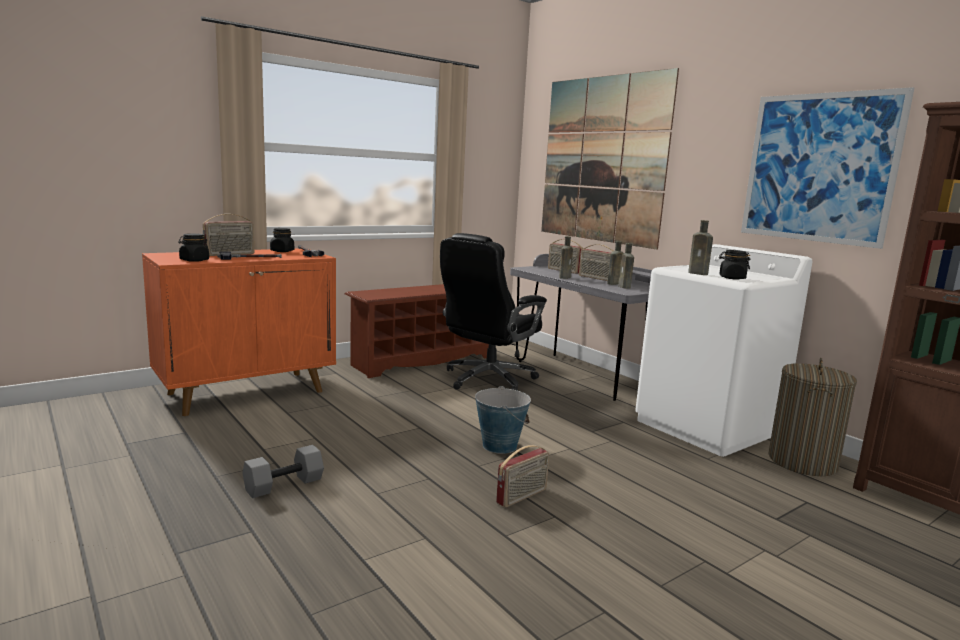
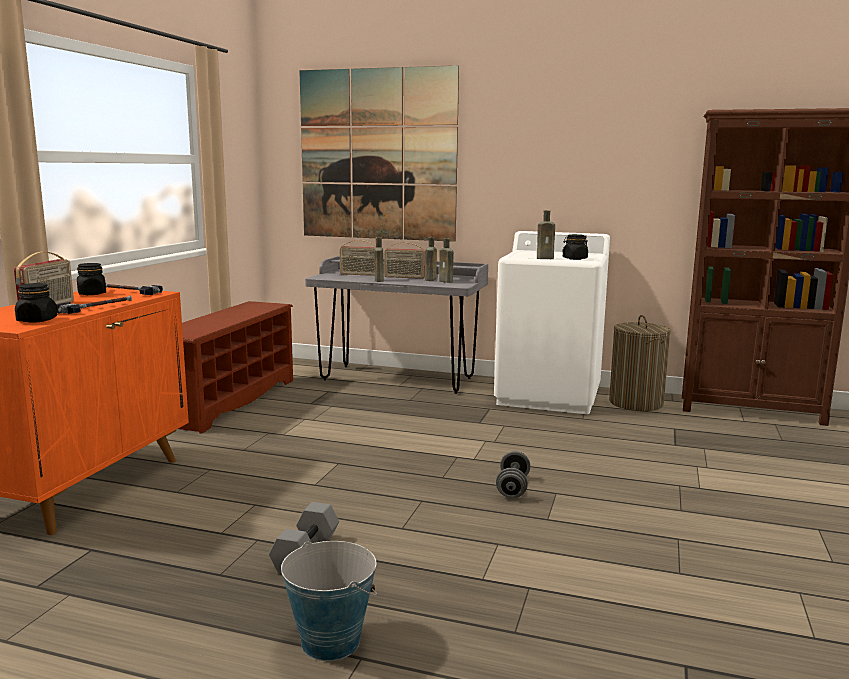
camera: 35 degrees left, 0 degrees up
(488, 380) = (324, 403): black office chair -> none
(499, 445) = (431, 456): bucket -> bucket (330, 641)
(522, 497) = (513, 488): radio -> grey dumbbell
(818, 168) = (604, 159): picture -> none

